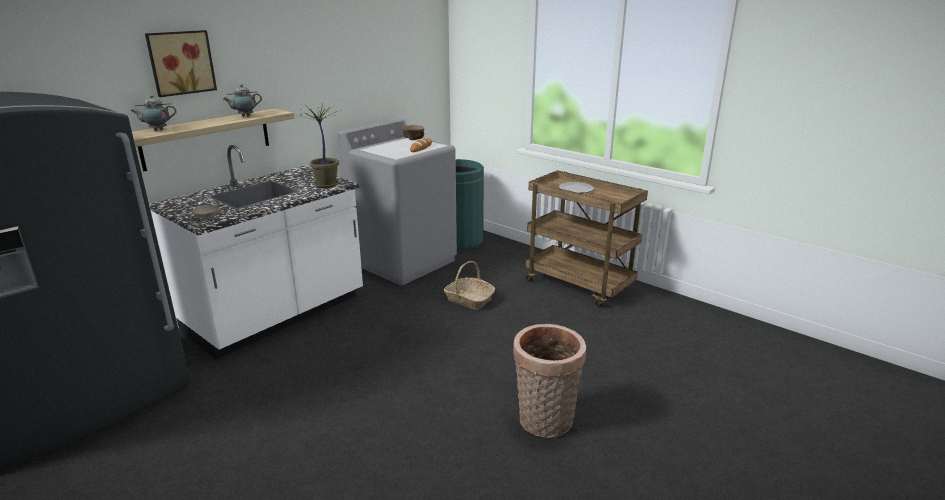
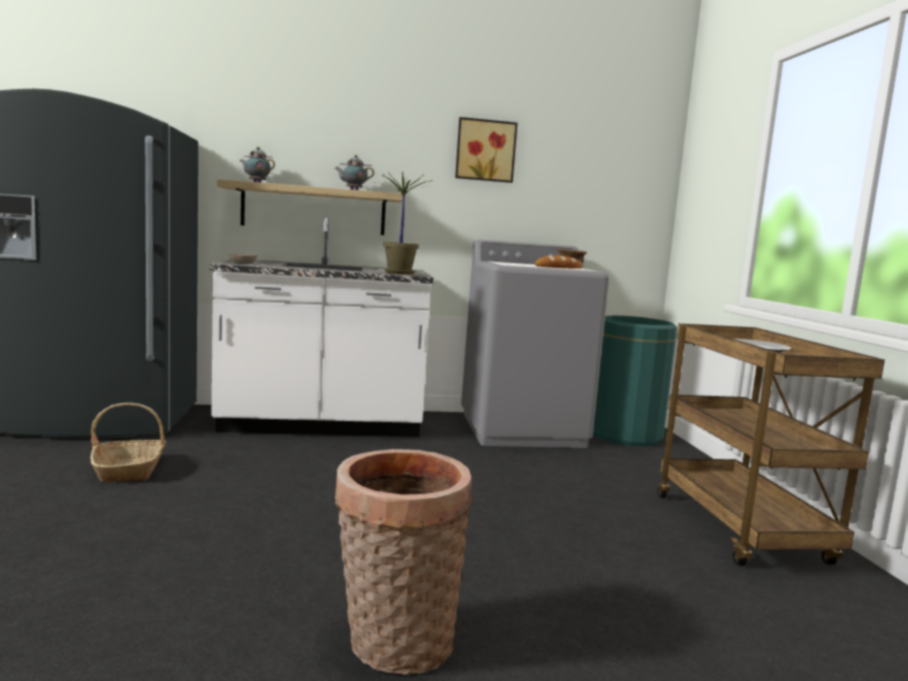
camera: 40 degrees right, 15 degrees down
(180, 62) = (304, 126): picture -> picture (485, 150)
(469, 299) = (539, 483): basket -> basket (130, 470)

